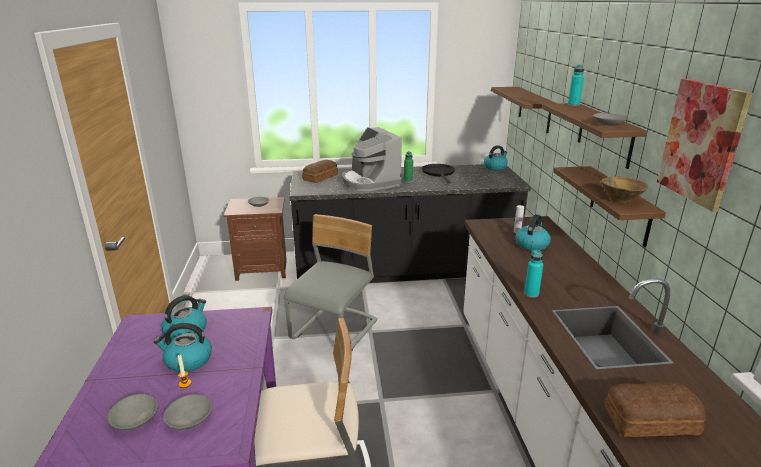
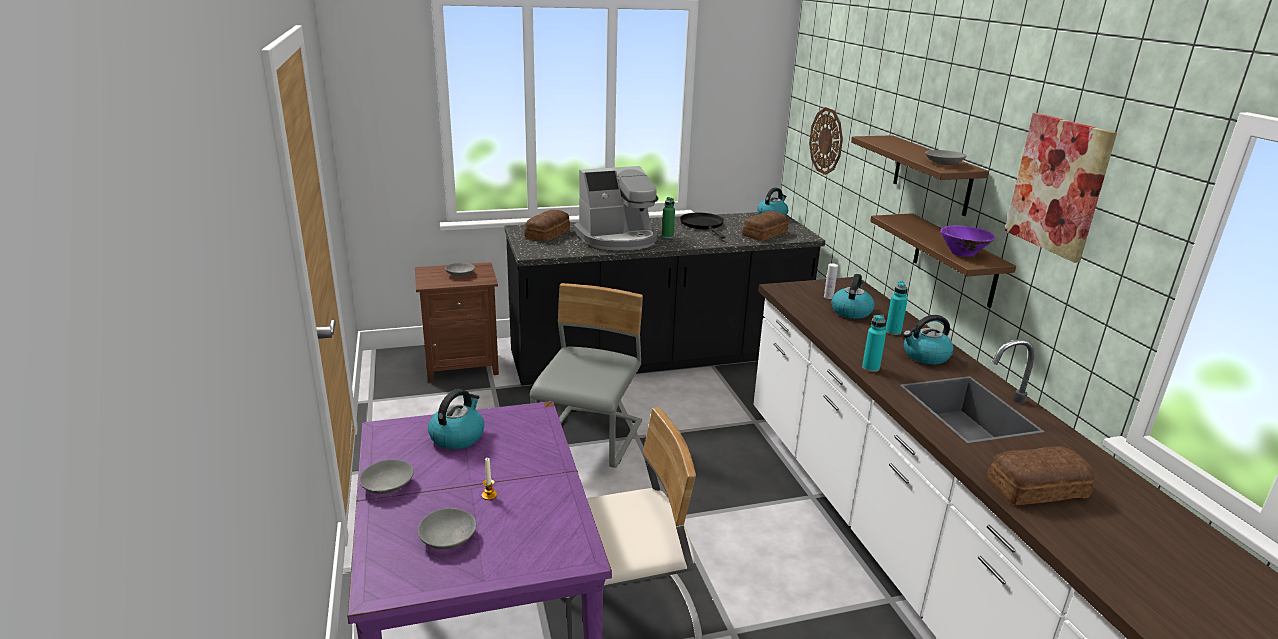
camera: 10 degrees left, 0 degrees up
(187, 361) = (478, 469): kettle -> kettle (925, 356)
(189, 419) = (515, 533): grey bowl -> grey bowl (387, 486)
(370, 182) = (618, 239): coffee machine -> coffee machine turned 75 degrees counterclockwise
(483, 180) = (763, 234): none -> bread
(534, 109) = (826, 141): brown shelf -> wall clock
(573, 105) = (889, 138): turquoise bottle -> turquoise bottle (893, 331)
(621, 200) = (963, 253): brown bowl -> purple bowl

